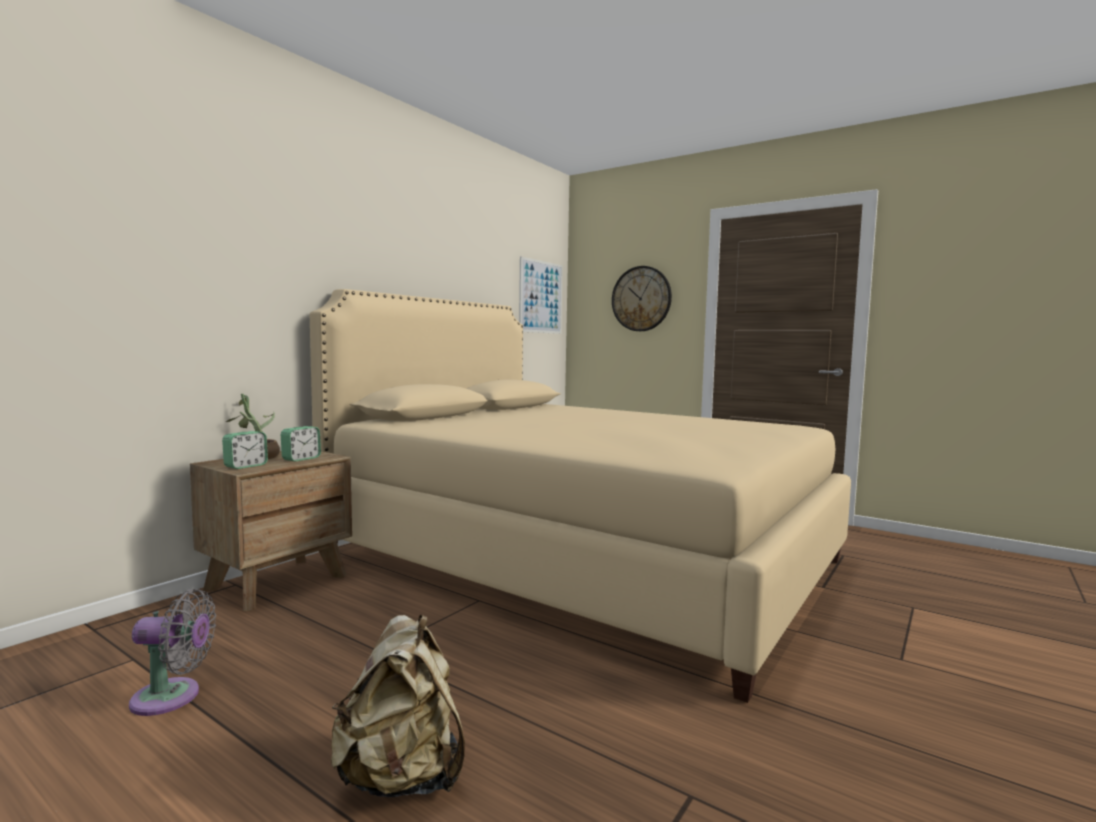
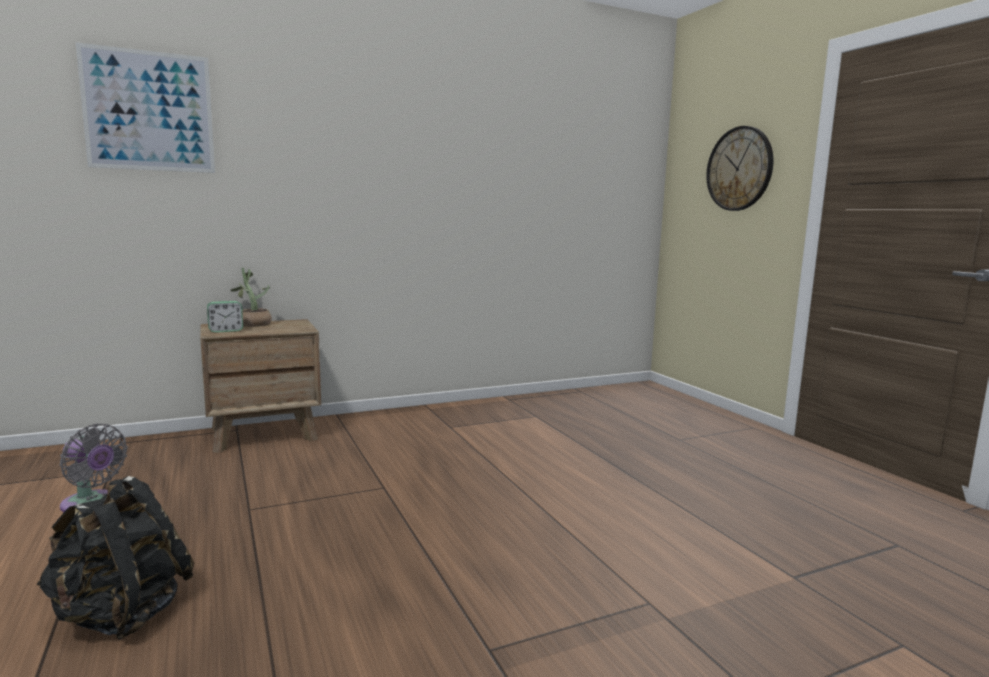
camera: 30 degrees right, 5 degrees up
(301, 459) = (277, 329): alarm clock -> none
(402, 777) = (121, 615): beige backpack -> black backpack
(541, 297) = (620, 170): picture -> picture (149, 111)
(581, 557) = (539, 469): beige bed -> none

